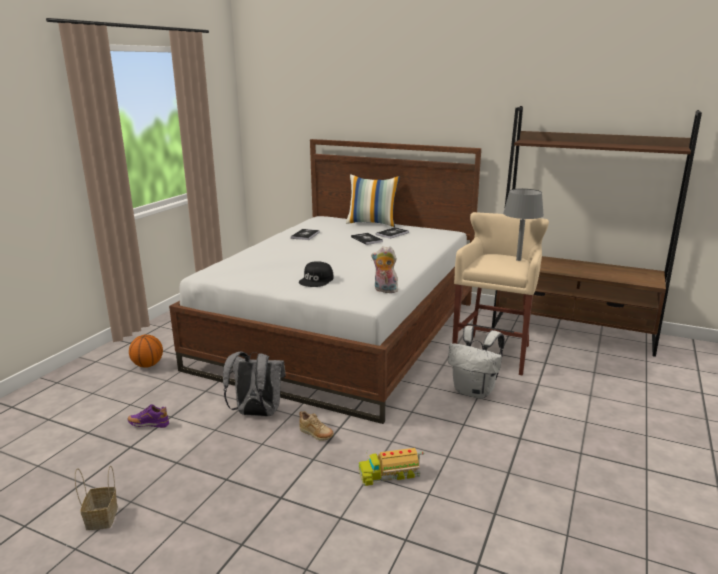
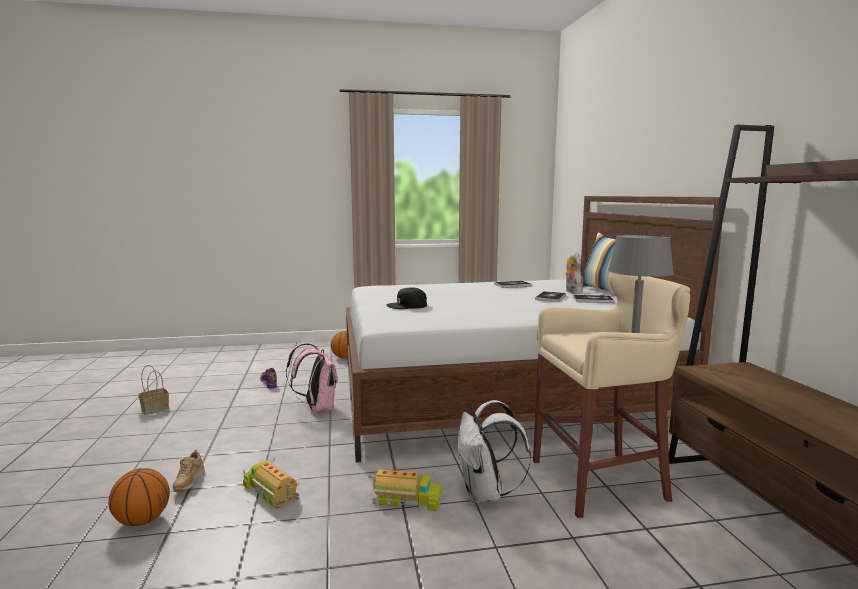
camera: 55 degrees right, 10 degrees down
(256, 413) = (317, 408): grey backpack -> pink backpack
(316, 435) = (307, 439): beige shoe -> beige shoe (188, 484)
(373, 553) = (142, 520): none -> basketball
(384, 290) = (423, 324): plush toy -> plush toy (572, 292)
(456, 420) = (406, 500): none -> toy truck

